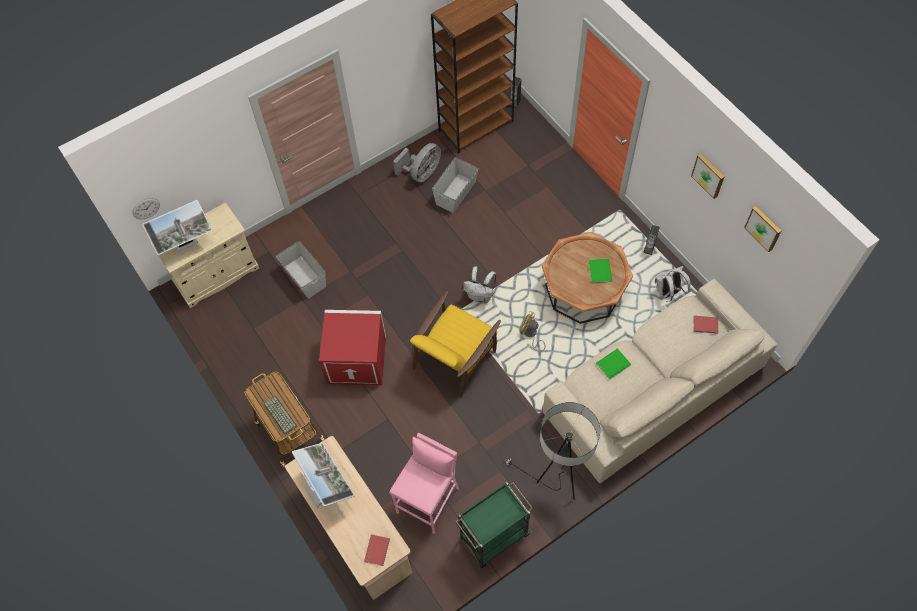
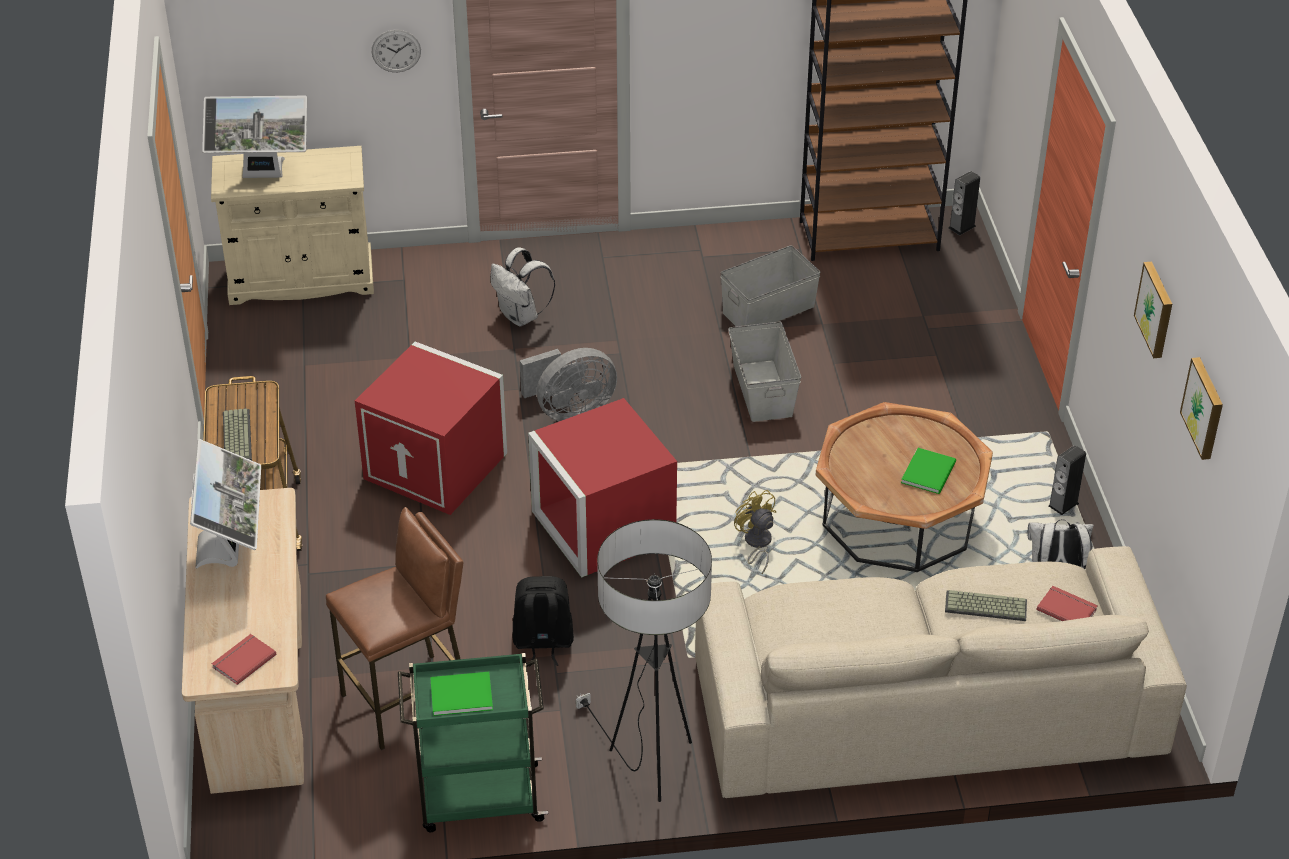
camera: 25 degrees right, 20 degrees down
(146, 208) = (224, 81): wall clock -> wall clock (396, 51)
(304, 277) = (434, 330): grey storage box -> grey storage box (762, 391)
(422, 173) = (729, 265): grey fan -> grey fan (570, 411)
(429, 501) = (407, 701): pink stool -> brown stool
(455, 357) = (601, 525): yellow armchair -> red storage box
(469, 437) = (542, 643): none -> black backpack
(480, 296) = (707, 460): white backpack -> white backpack (521, 316)
(612, 364) = (849, 597): green book -> green book (459, 694)
(671, 340) = (984, 607): none -> keyboard

